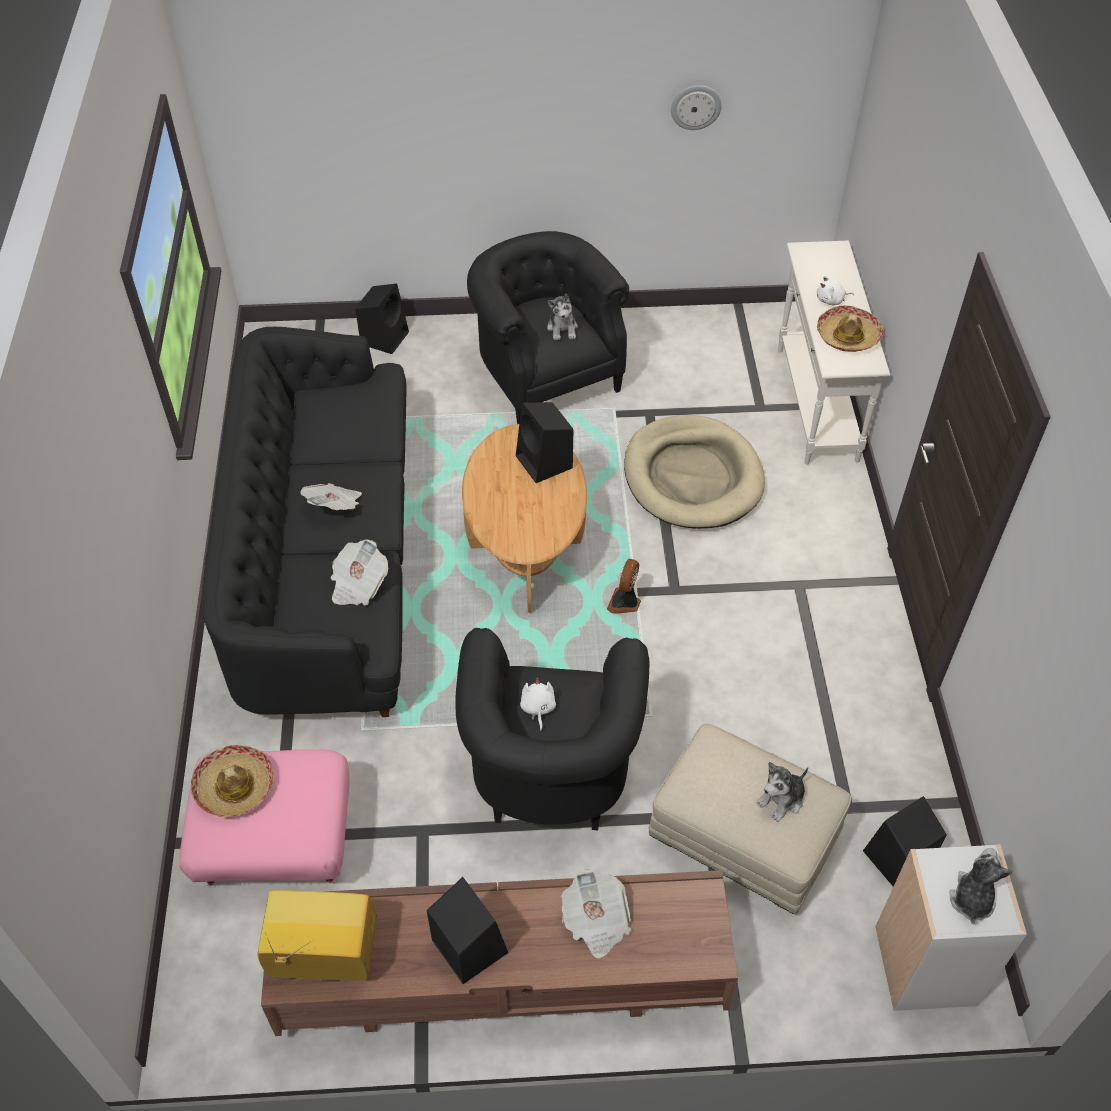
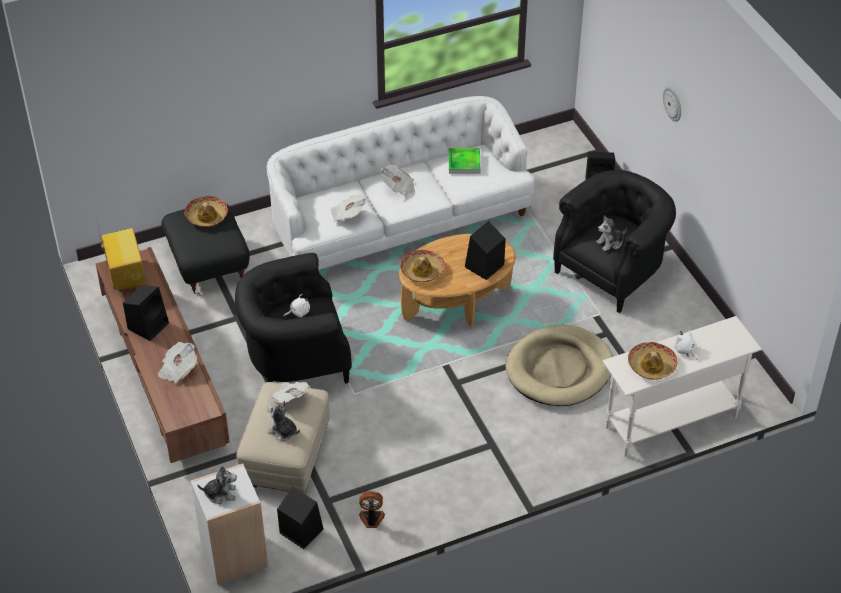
camera: 70 degrees right, 5 degrees down
(276, 845) = (207, 264): pink ottoman -> black ottoman
(328, 419) = (464, 163): none -> tray
(328, 561) = (399, 222): black sofa -> white sofa
(520, 531) = (422, 270): none -> hat
(625, 603) = (434, 361): fan -> fan (371, 519)
(695, 106) = (754, 190): wall clock -> wall clock (673, 104)
(711, 772) = (289, 398): none -> newspaper

